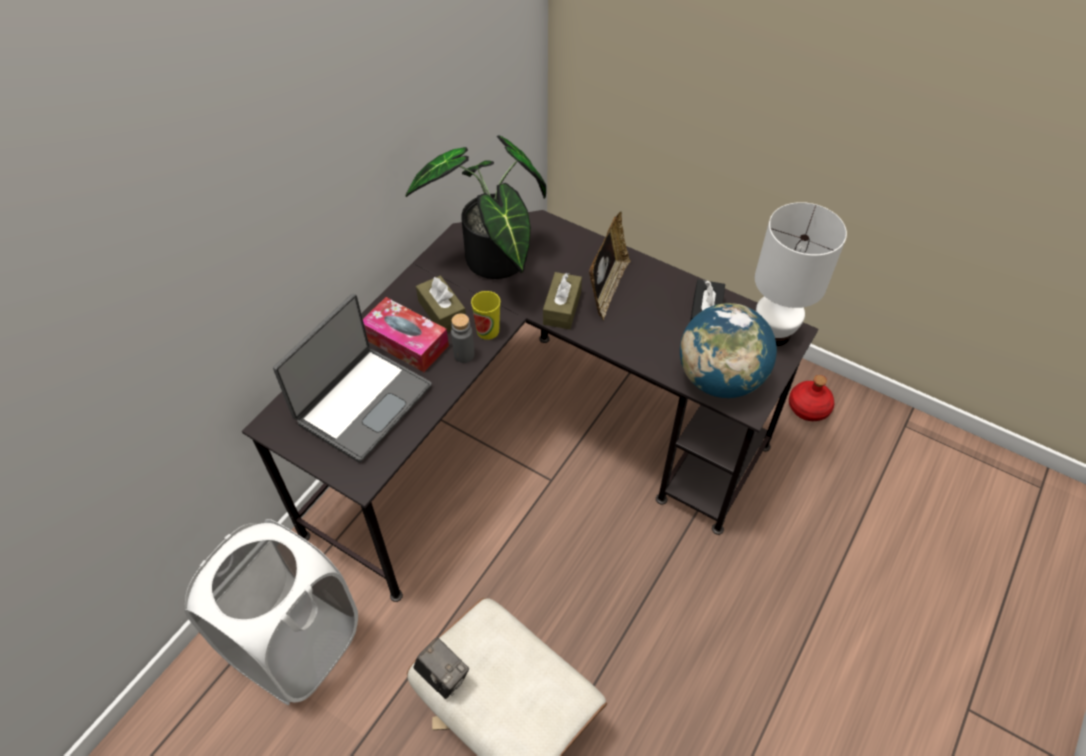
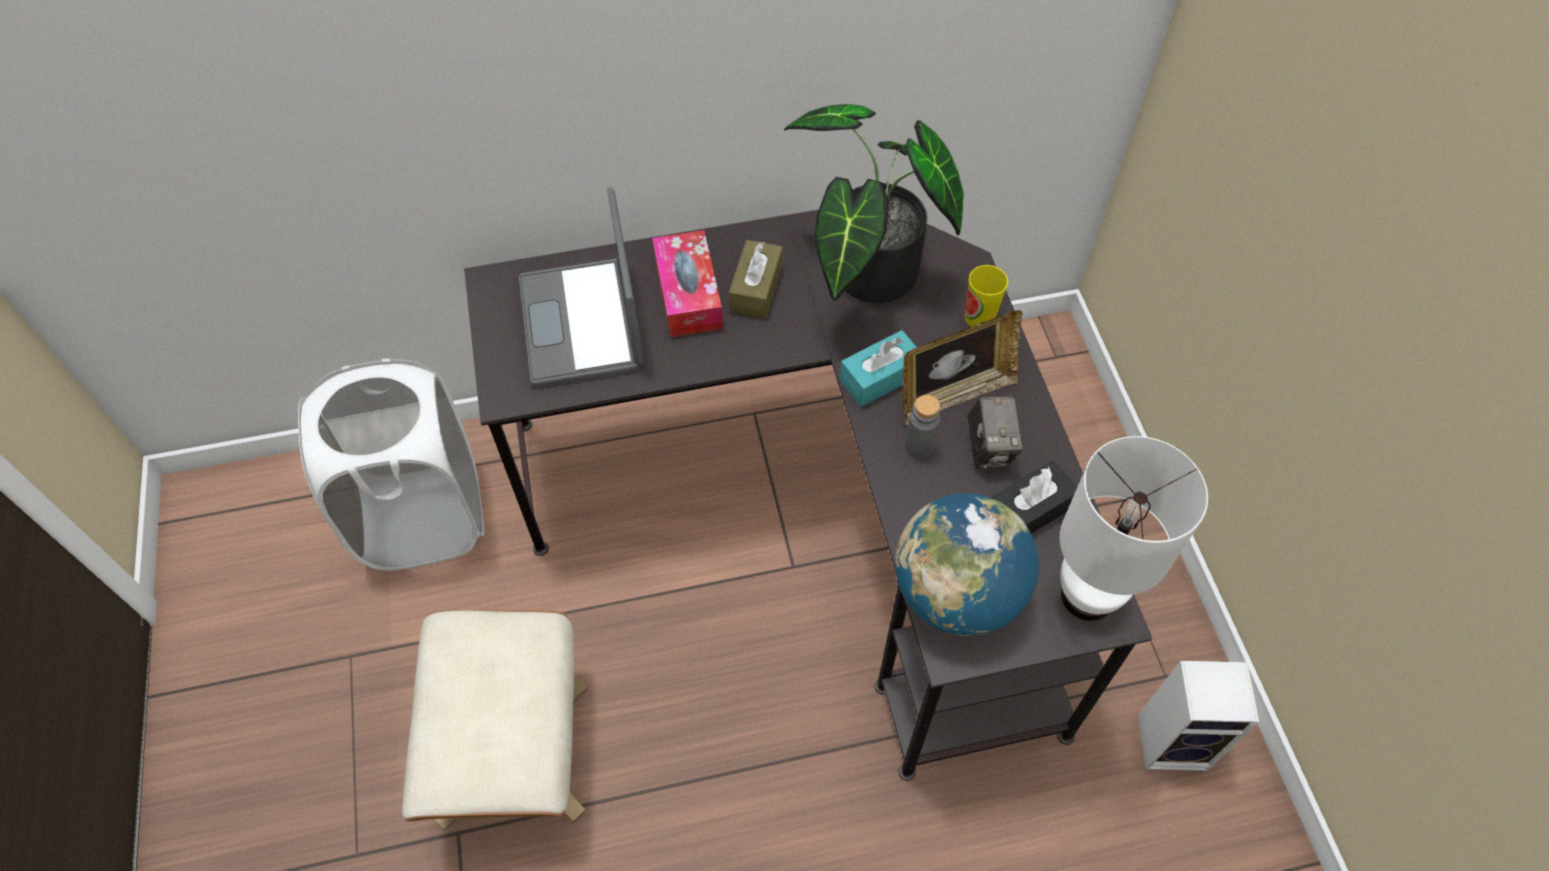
camera: 45 degrees right, 5 degrees up
(362, 403) = (584, 323): laptop -> laptop turned 90 degrees clockwise
(443, 676) = (441, 646): camera -> camera (989, 448)
(464, 355) = (726, 349): grey bottle -> grey bottle (919, 446)
(488, 331) = (777, 343): cup -> cup (979, 317)
(562, 308) = (880, 377): brown tissue box -> turquoise tissue box
(808, 407) = (1174, 741): red bottle -> speaker

